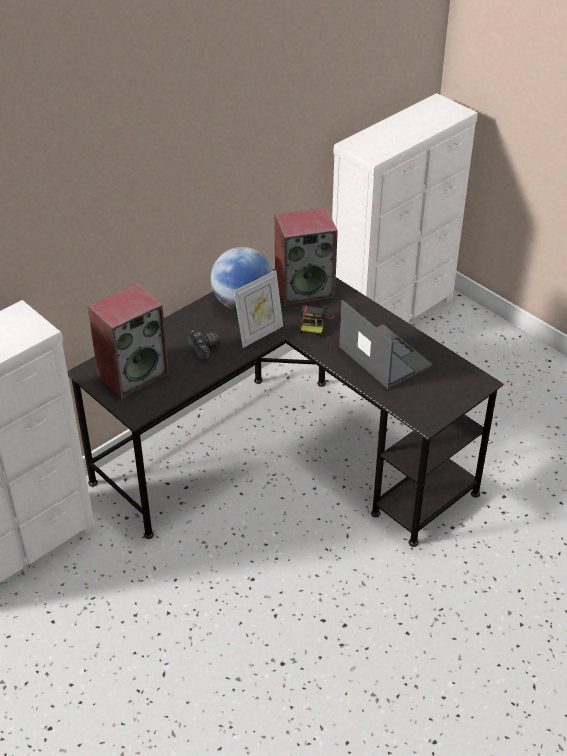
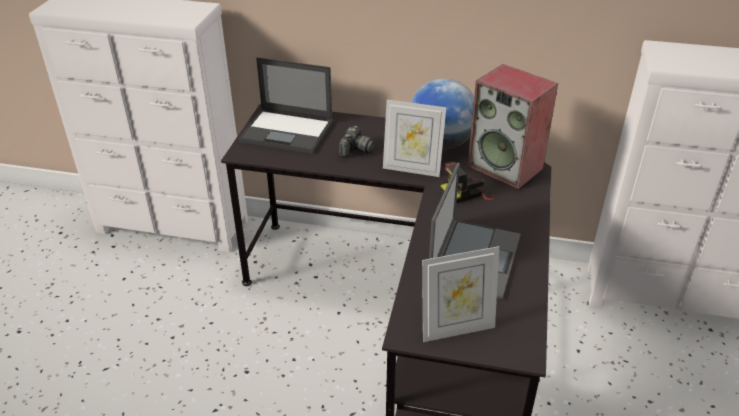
camera: 55 degrees right, 5 degrees down
(133, 374) = (288, 131): speaker -> laptop
(440, 398) = (456, 329): none -> picture frame

